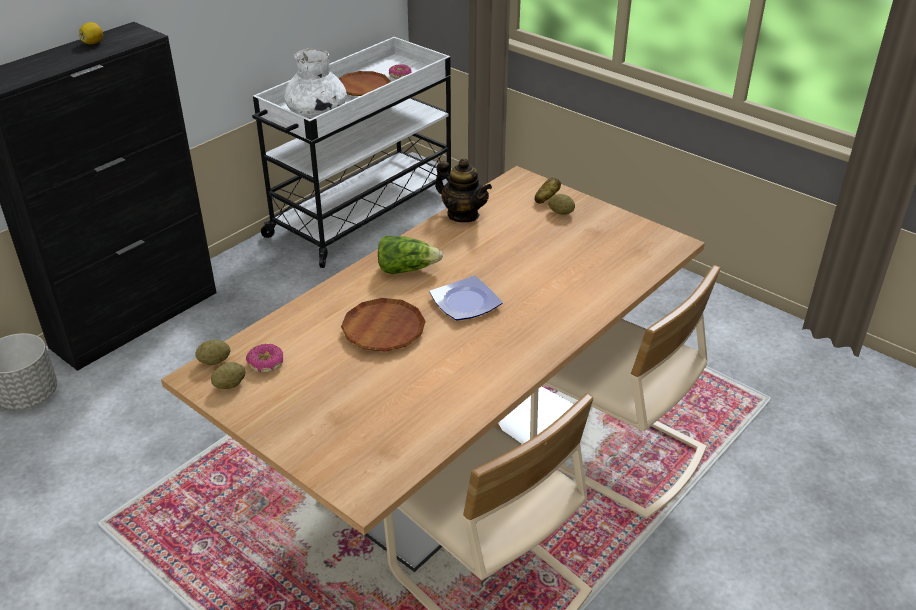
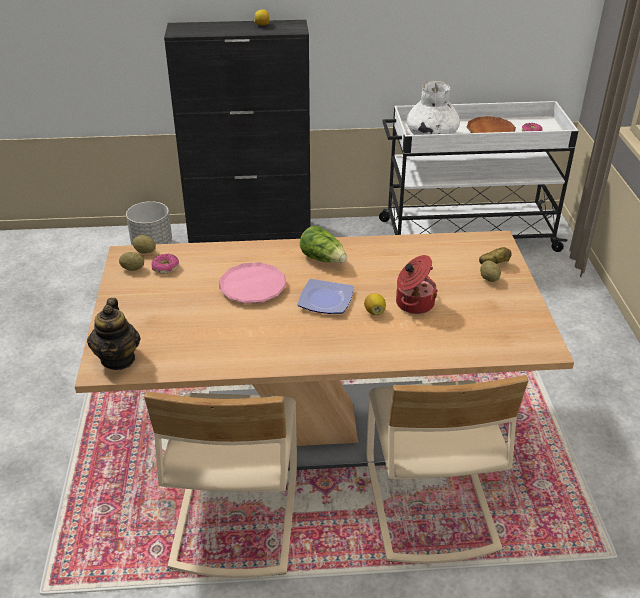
camera: 45 degrees right, 0 degrees up
(383, 330) = (253, 287): brown plate -> pink plate
(463, 215) = (415, 244): teapot -> teapot (118, 359)
(519, 288) = (374, 312): none -> lemon
(537, 263) = (413, 303): none -> cooking pot

